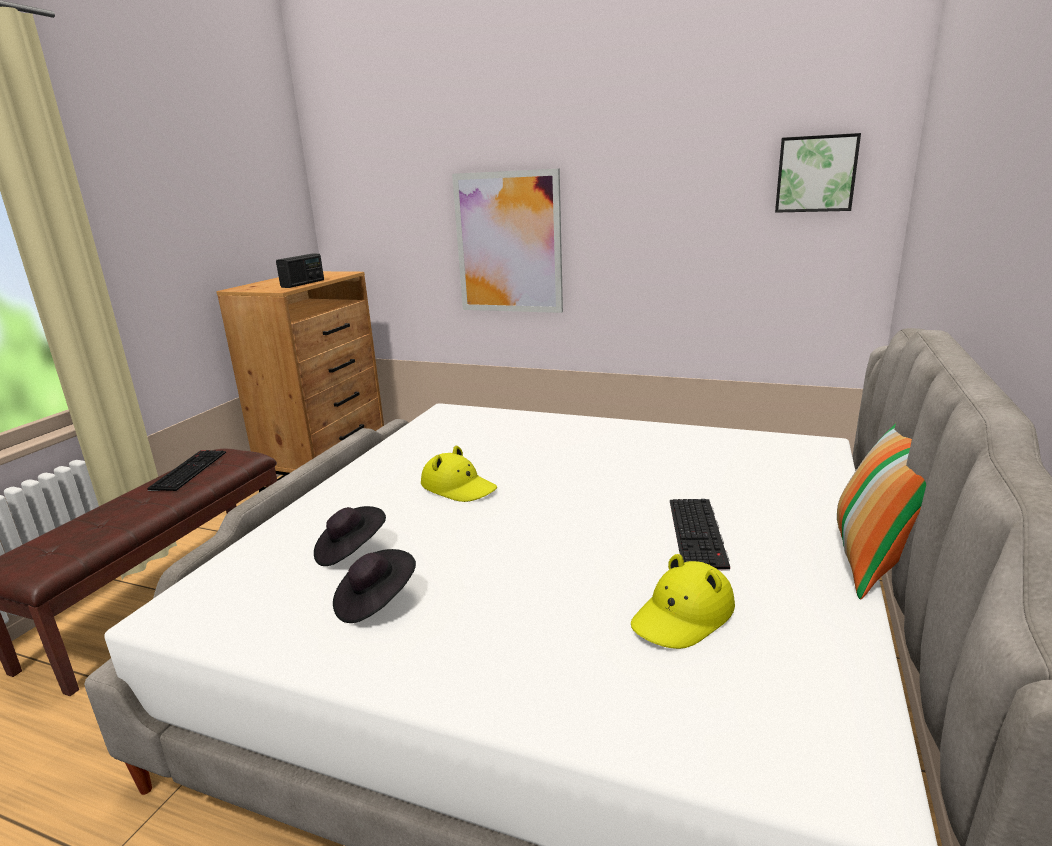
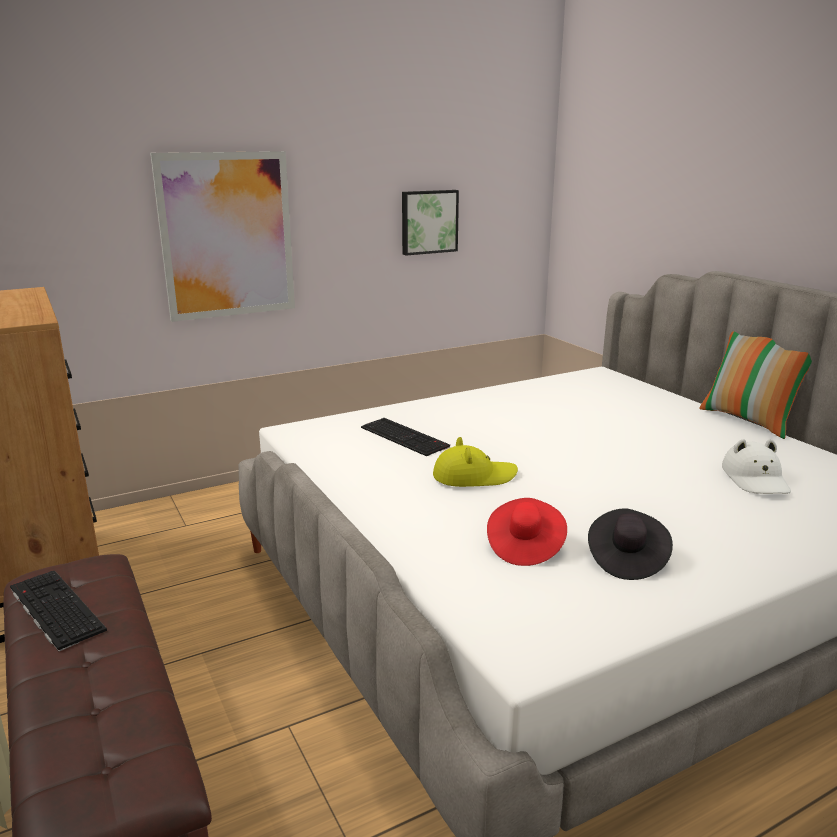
camera: 50 degrees left, 0 degrees up
(303, 283) = (30, 309): radio -> none
(350, 551) = (524, 547): black hat -> red hat
(683, 616) = (756, 479): yellow hat -> white hat
(699, 533) = (667, 440): keyboard -> keyboard (406, 437)
(816, 174) = (498, 163): picture -> picture (428, 222)

